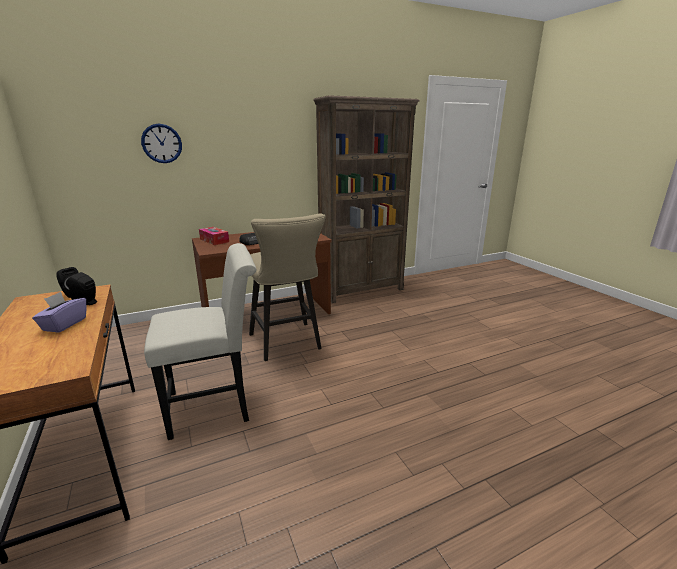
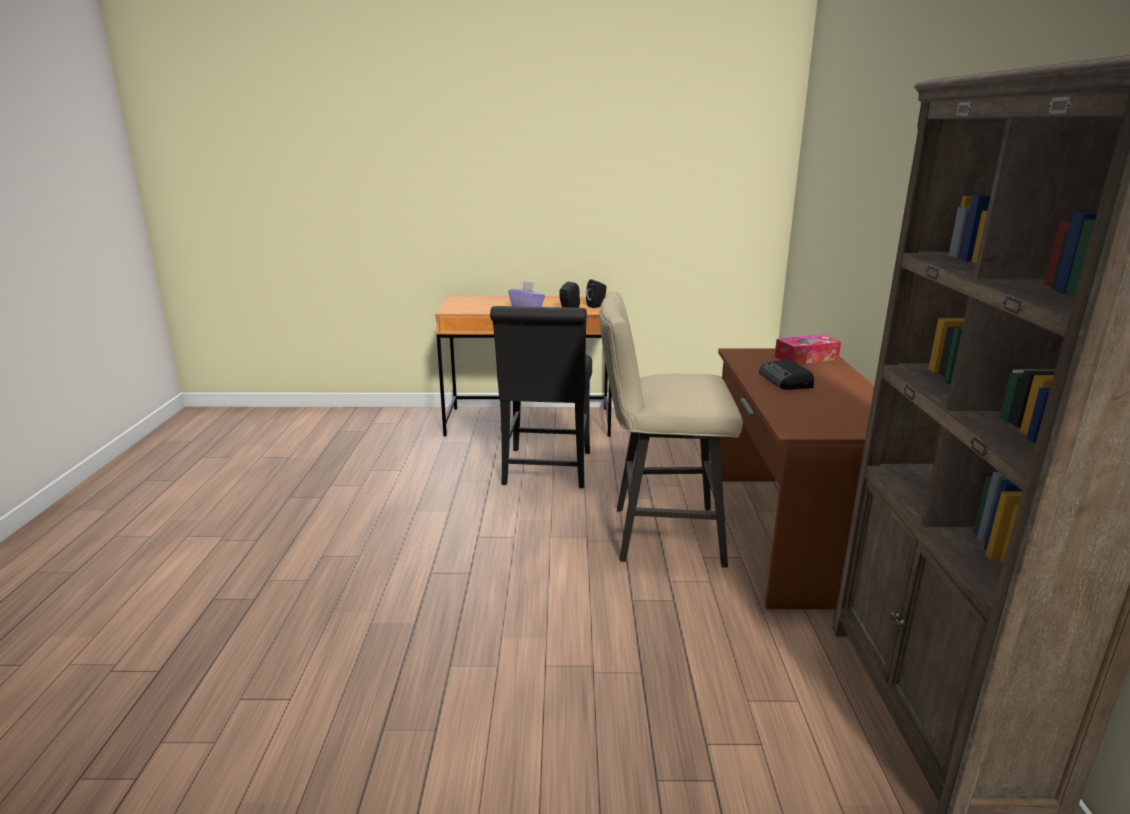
camera: 115 degrees right, 0 degrees up
(162, 143) = (853, 182): wall clock -> none
(216, 405) = (546, 471): white chair -> black chair

